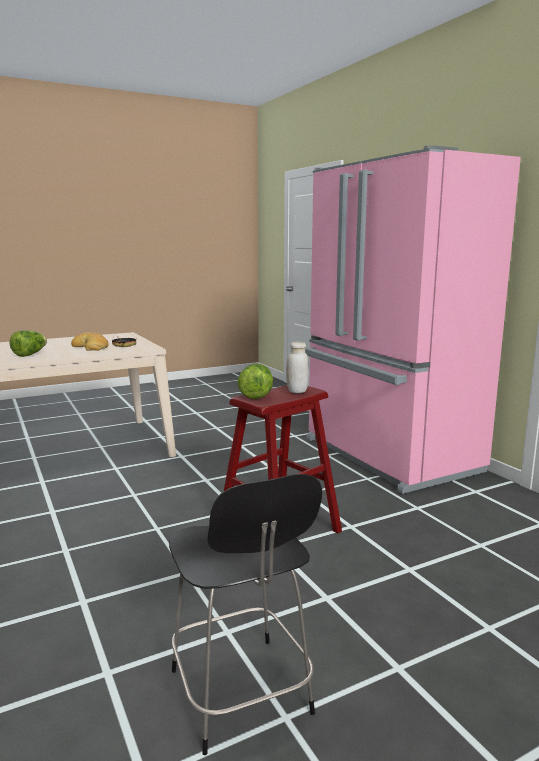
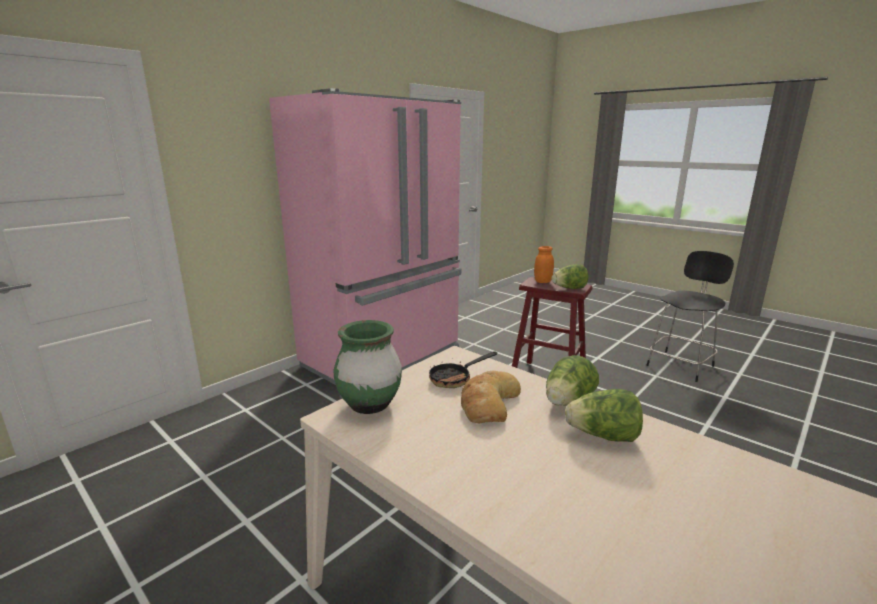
camera: 110 degrees left, 5 degrees up
(63, 355) = (568, 402): none -> lettuce
(126, 337) = (369, 405): none -> green vase
(297, 391) = (543, 281): white jar -> orange jar

